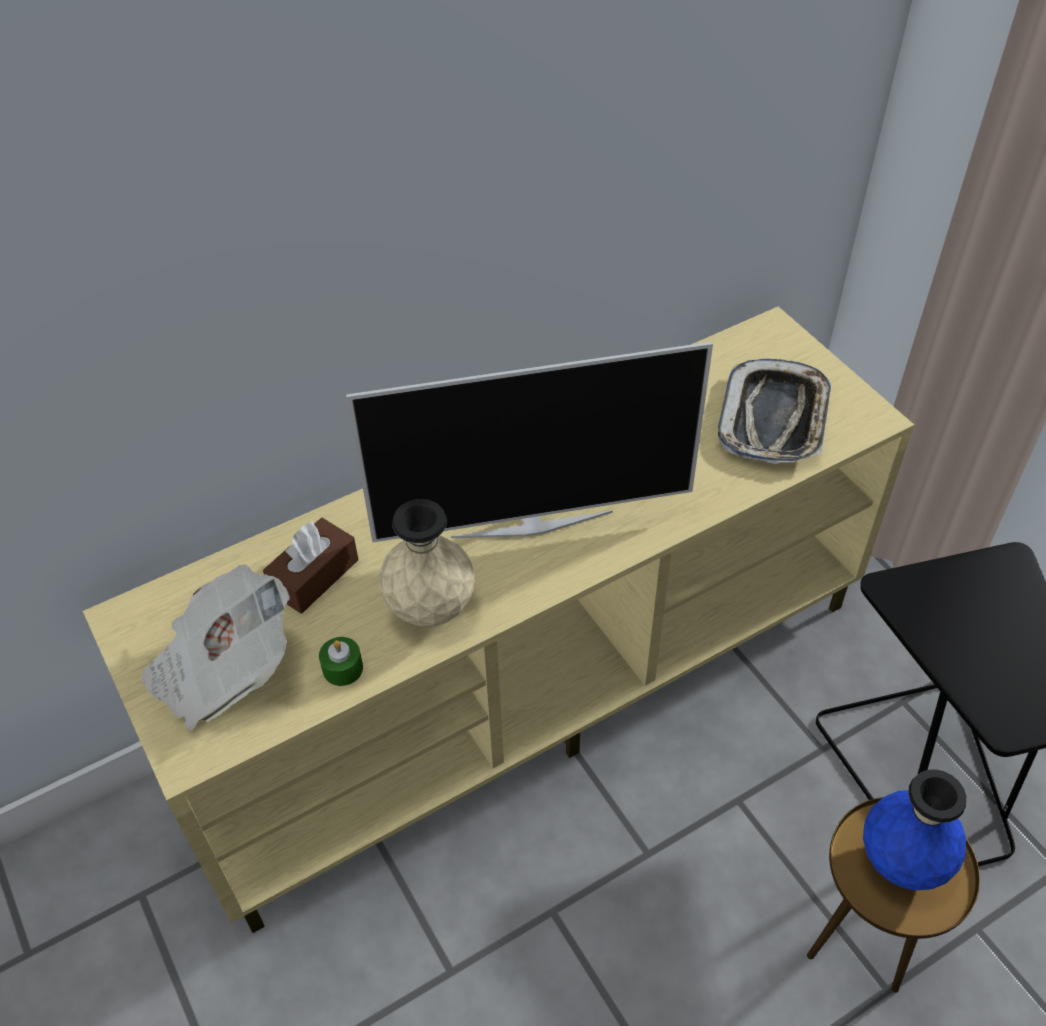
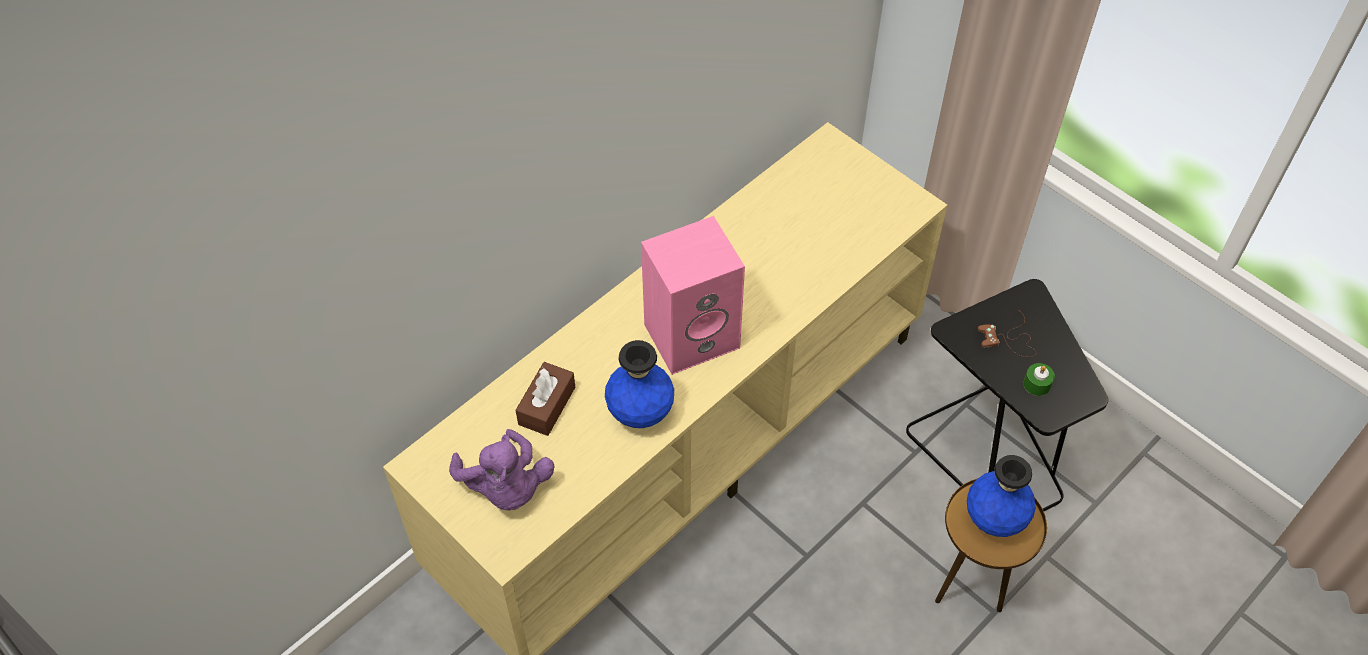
camera: 15 degrees left, 5 degrees up
(223, 669) = (506, 488): newspaper -> purple plush toy
(342, 668) = (592, 469): green candle -> green candle (1037, 384)
(430, 608) = (640, 413): beige vase -> blue vase
(531, 523) = (693, 334): television -> pink speaker
(774, 419) = (847, 218): tray -> none
(969, 614) = (1009, 340): none -> brown game controller

